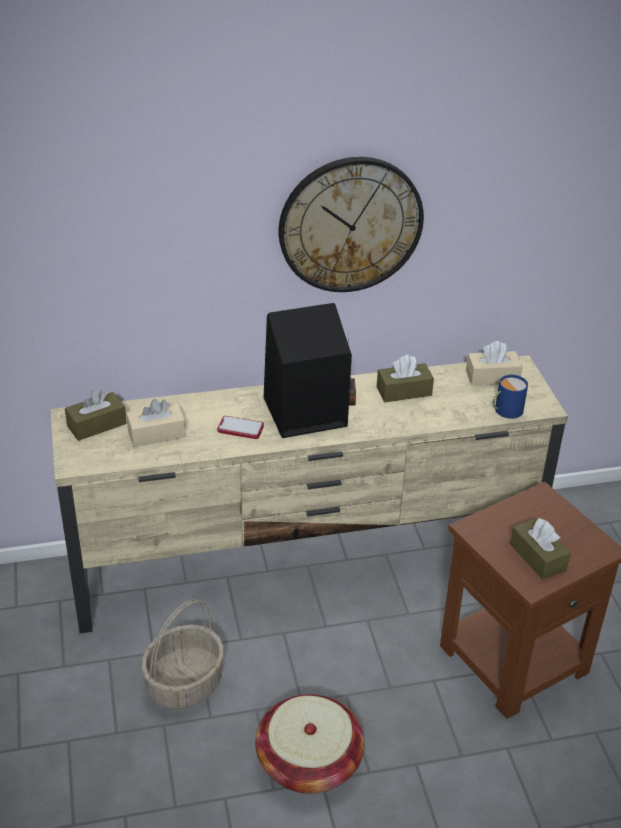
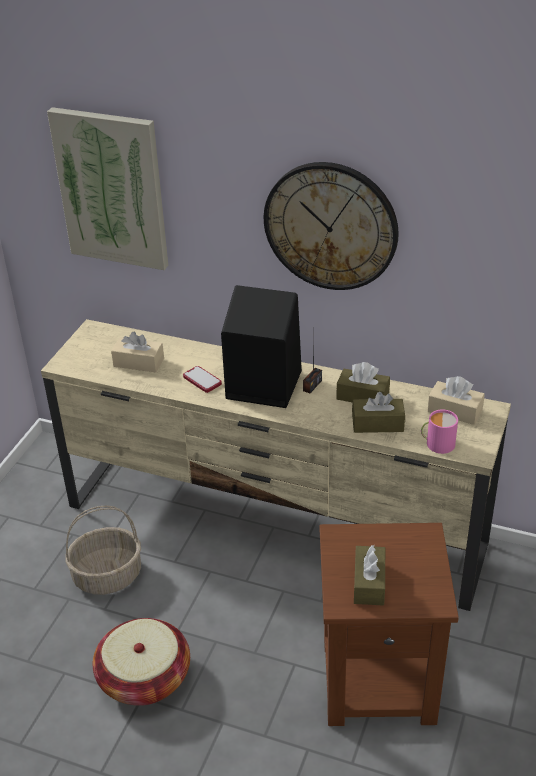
camera: 35 degrees right, 0 degrees up
(87, 244) = (112, 189): none -> picture
(96, 425) = (105, 341): brown tissue box -> brown tissue box (377, 424)
(506, 410) = (437, 443): blue mug -> pink mug

